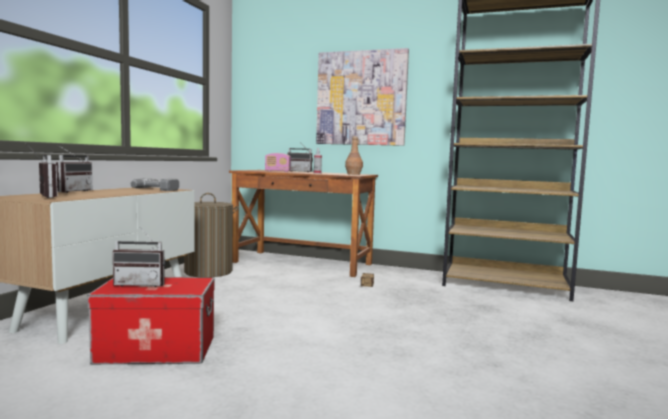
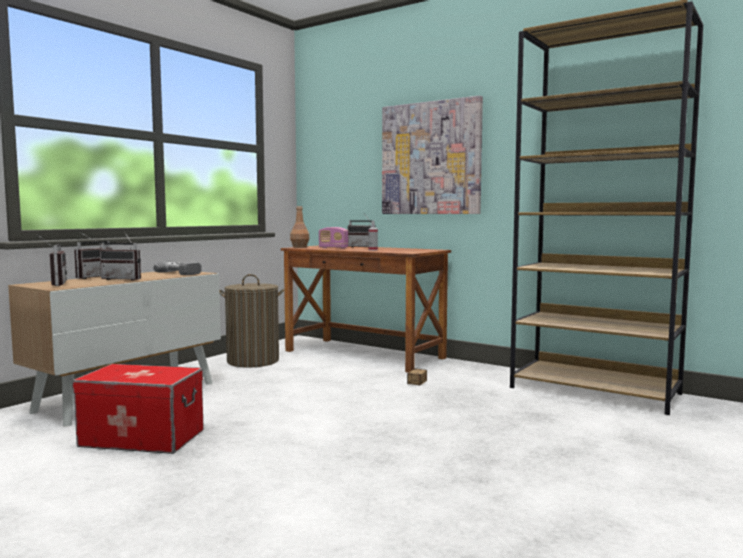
camera: 15 degrees right, 0 degrees up
(142, 284) = (128, 372): radio -> radio (124, 279)
(353, 174) = (416, 250): brown bottle -> brown bottle (300, 247)

